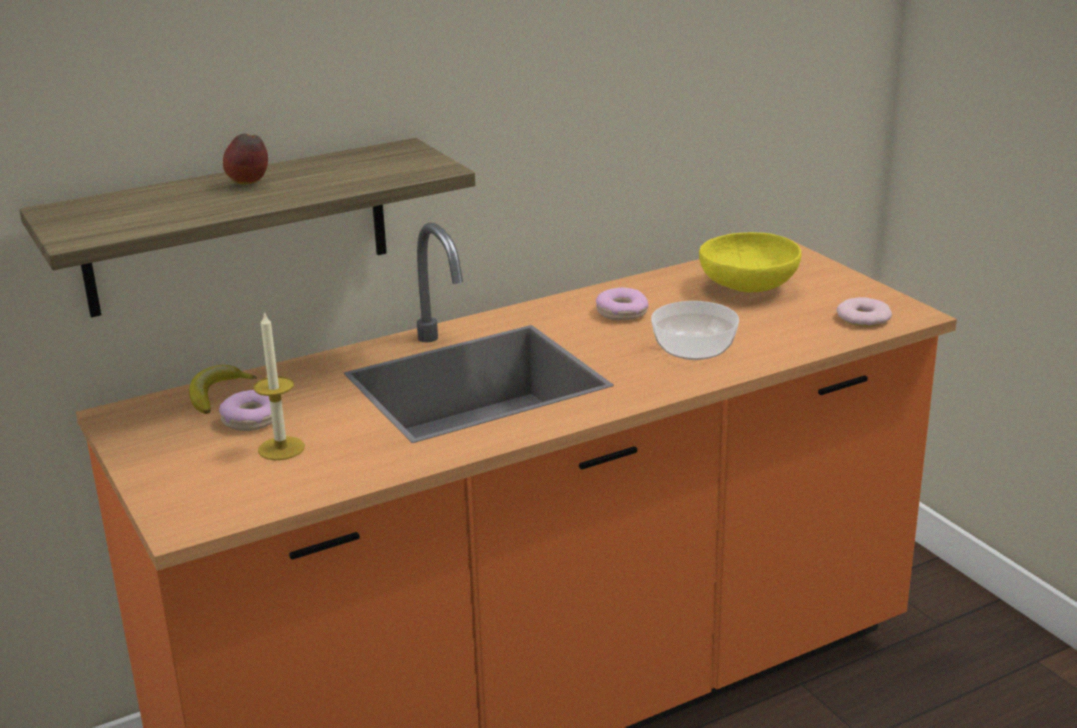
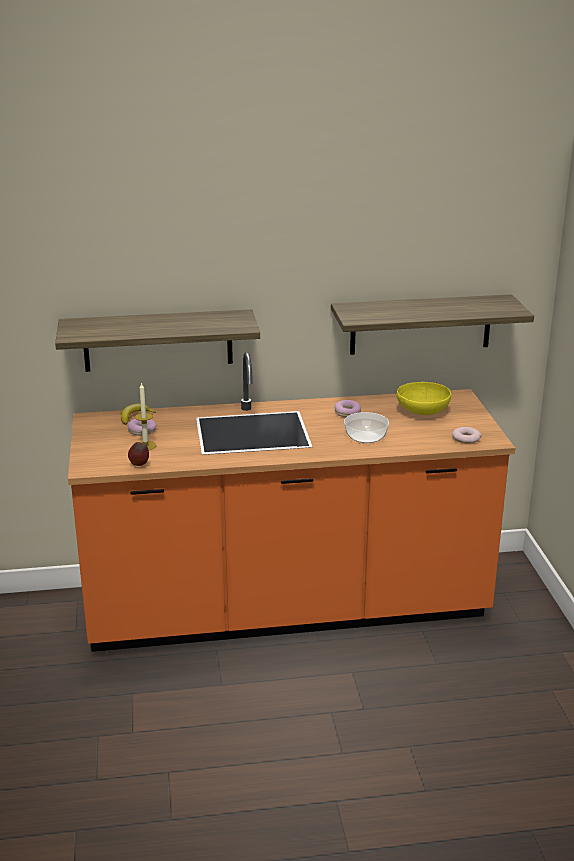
camera: 20 degrees right, 0 degrees up
(249, 184) = (158, 322): apple -> apple (139, 465)
(704, 131) = (420, 324): none -> shelf

